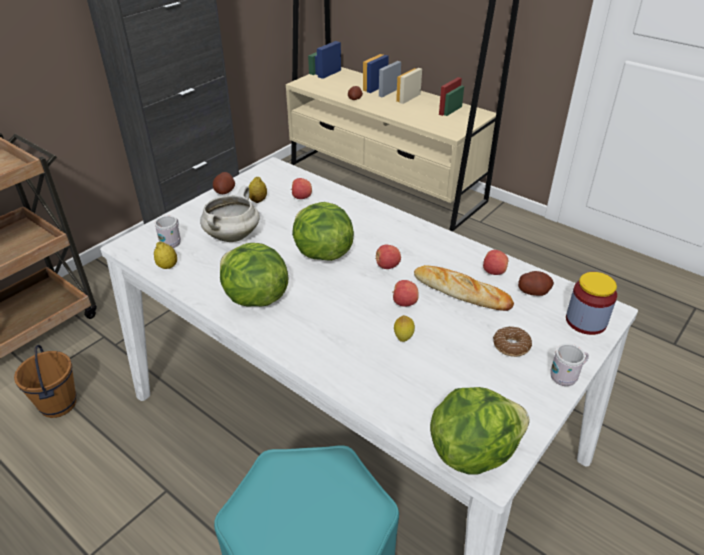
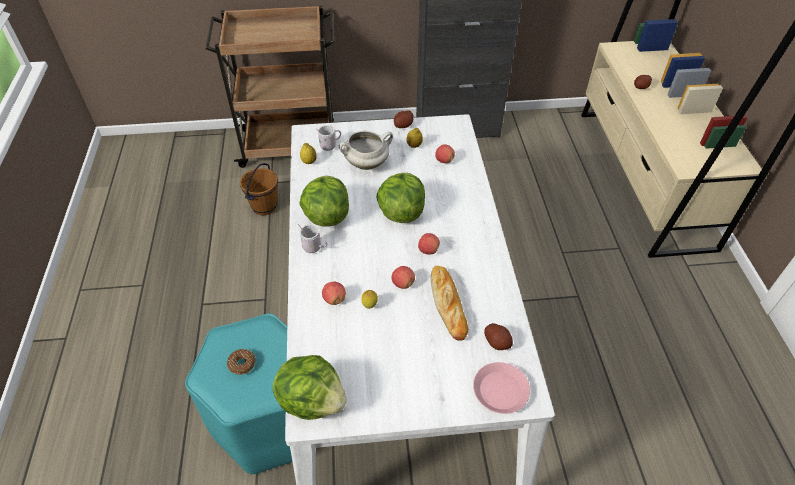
camera: 45 degrees right, 10 degrees up
(493, 272) = (492, 307): apple -> apple (334, 299)
(511, 346) = (425, 364): donut -> donut (242, 364)
(566, 377) = (428, 411): white mug -> white mug (314, 248)
(586, 321) = (500, 391): jar -> pink plate

